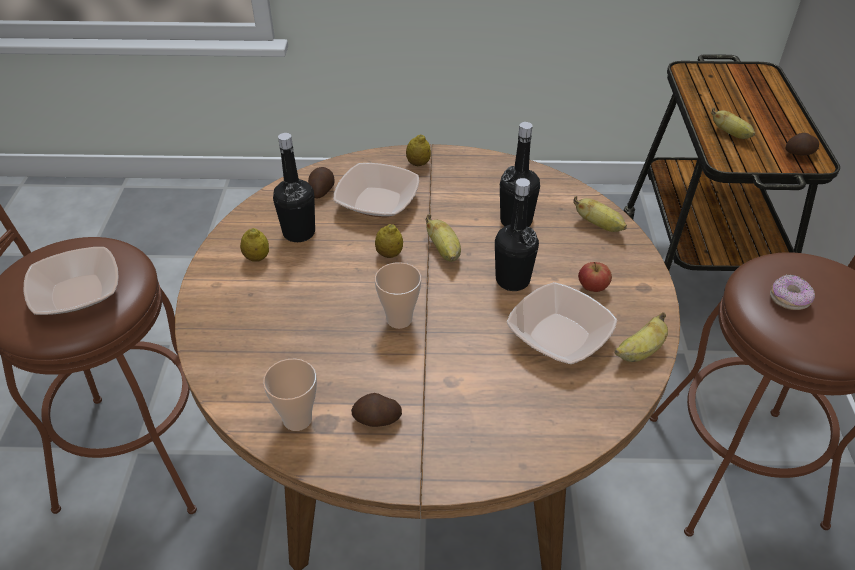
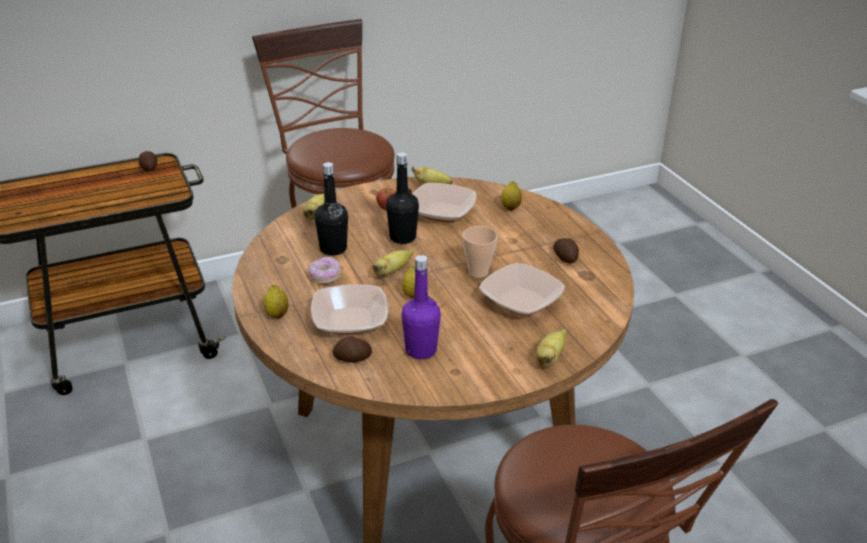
camera: 115 degrees left, 10 degrees down
(77, 293) = (591, 458): bowl -> bowl (521, 301)
(257, 258) = (469, 361): lemon -> lemon (510, 208)
(297, 419) = (594, 285): cup -> none
(299, 232) = (421, 350): black bottle -> purple bottle
(731, 134) = (129, 195): banana -> banana (550, 358)
(789, 300) = (347, 152): donut -> donut (325, 276)

